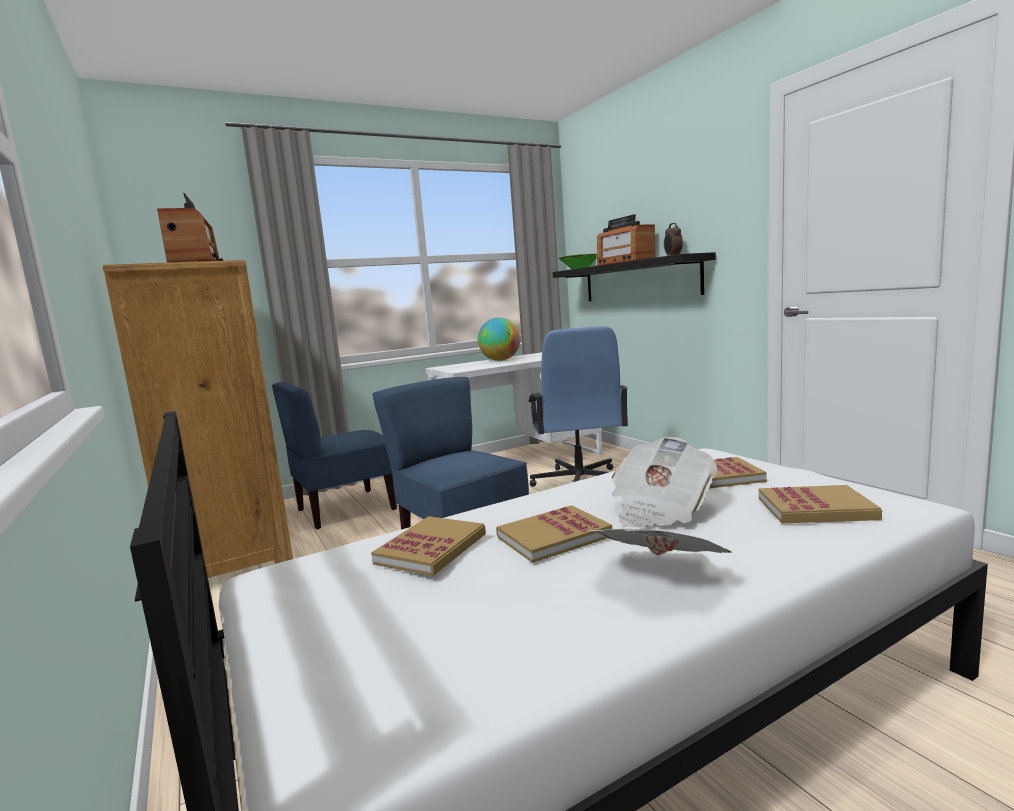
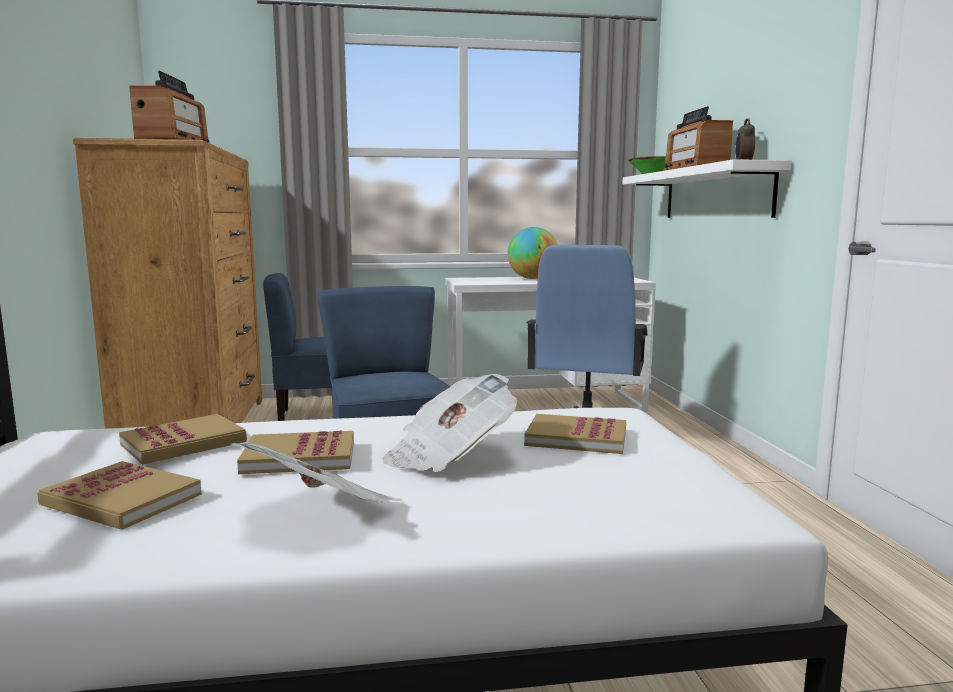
camera: 20 degrees right, 0 degrees up
(639, 280) = (715, 194): black shelf -> white shelf
(816, 509) = (614, 492): book -> book (121, 500)

